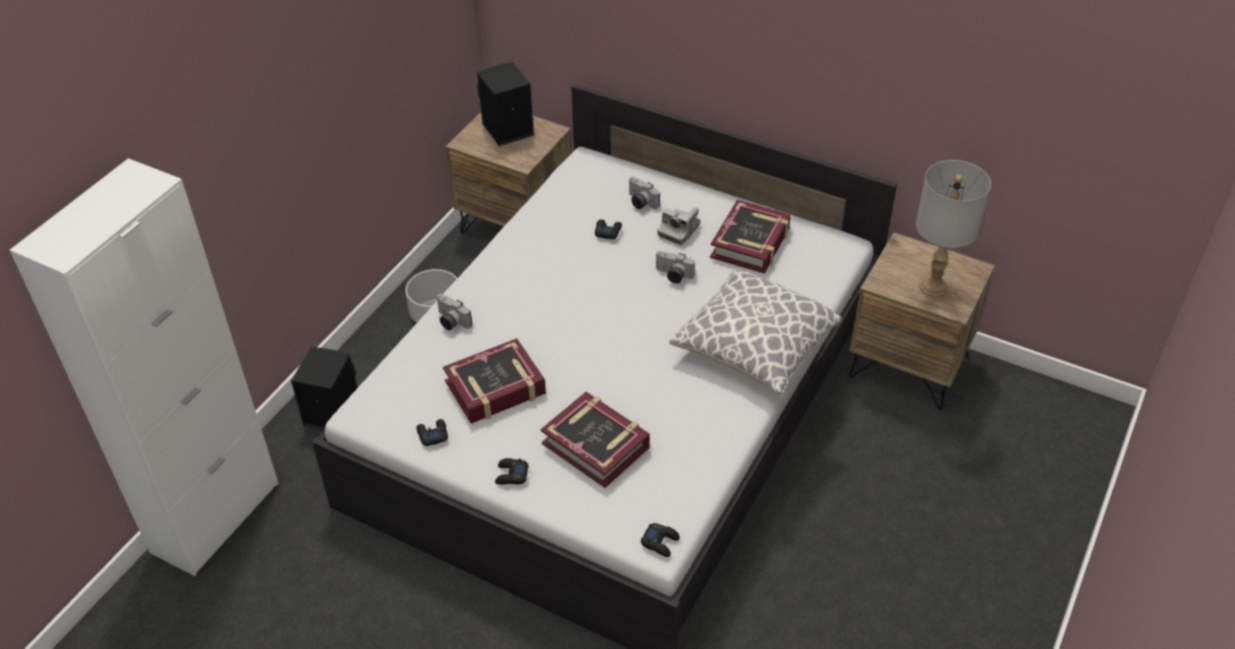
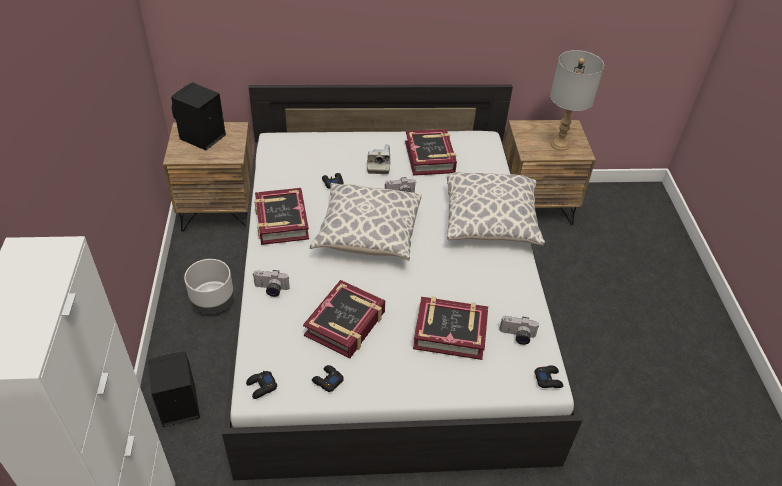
camera: 35 degrees left, 0 degrees up
(511, 475) = (410, 382): black game controller -> black game controller (261, 387)
(518, 254) = (281, 221): none -> book
(597, 305) = (367, 235): none -> pillow
(640, 202) = (336, 156): camera -> camera (517, 336)

